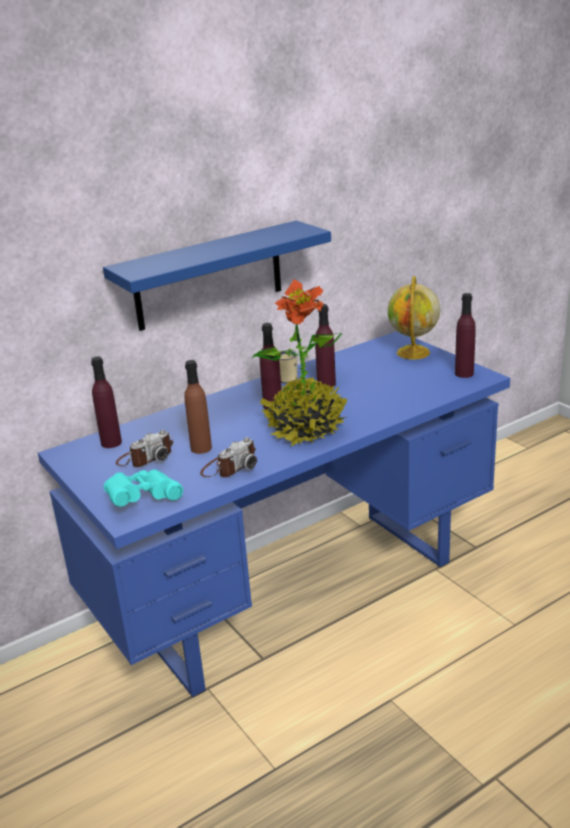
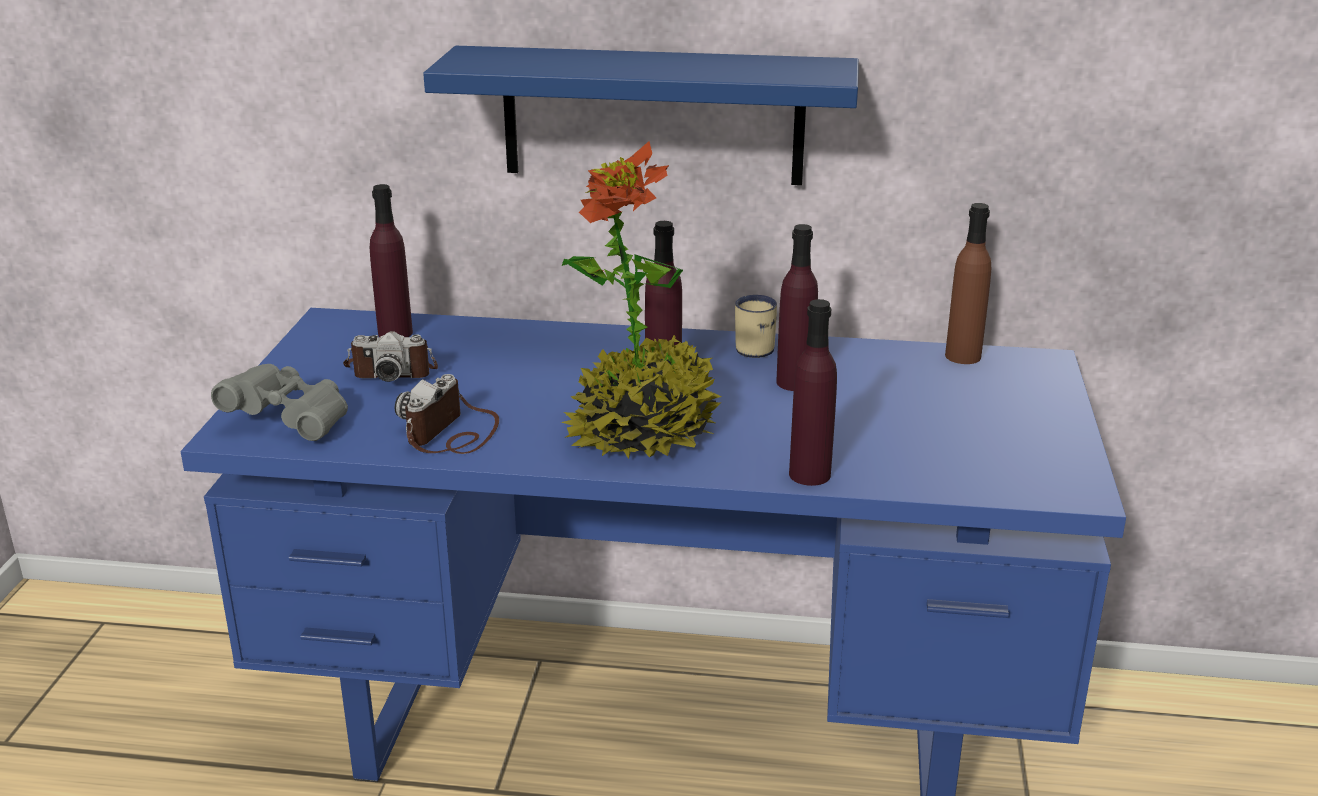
camera: 40 degrees right, 0 degrees up
(142, 499) = (291, 420): turquoise binoculars -> grey binoculars
(201, 448) = (470, 391): brown bottle -> brown bottle (963, 356)
(229, 467) = (451, 433): camera -> camera turned 120 degrees clockwise
(413, 353) = (1026, 397): globe -> none
(464, 373) = (1050, 469): purple bottle -> purple bottle (809, 474)

